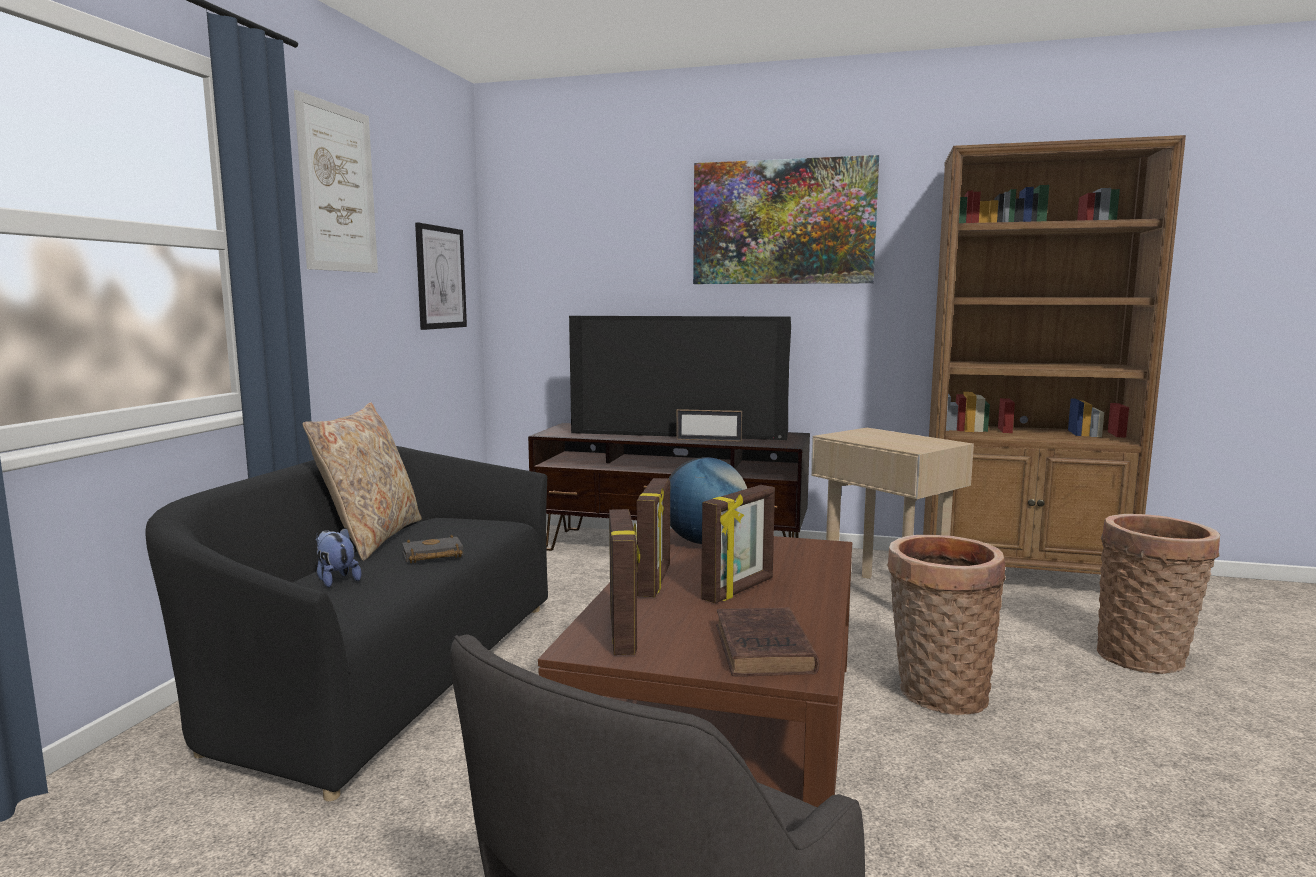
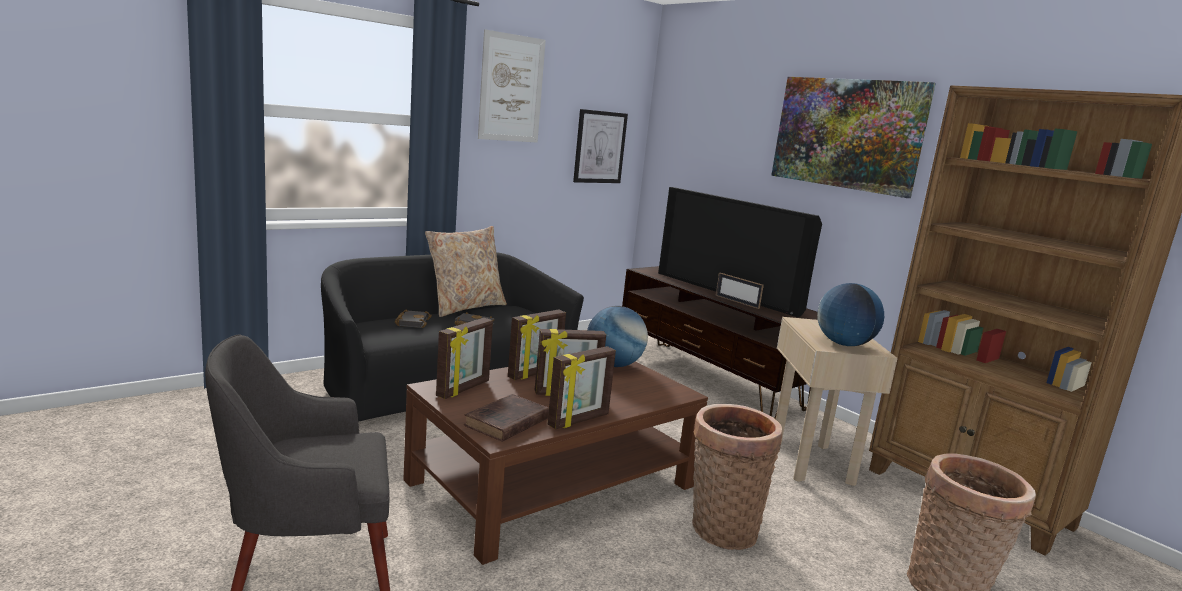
camera: 35 degrees right, 5 degrees up
(336, 579) = (412, 322): plush toy -> black book
(820, 613) = (579, 420): none -> picture frame
(918, 444) = (844, 344): none -> globe

